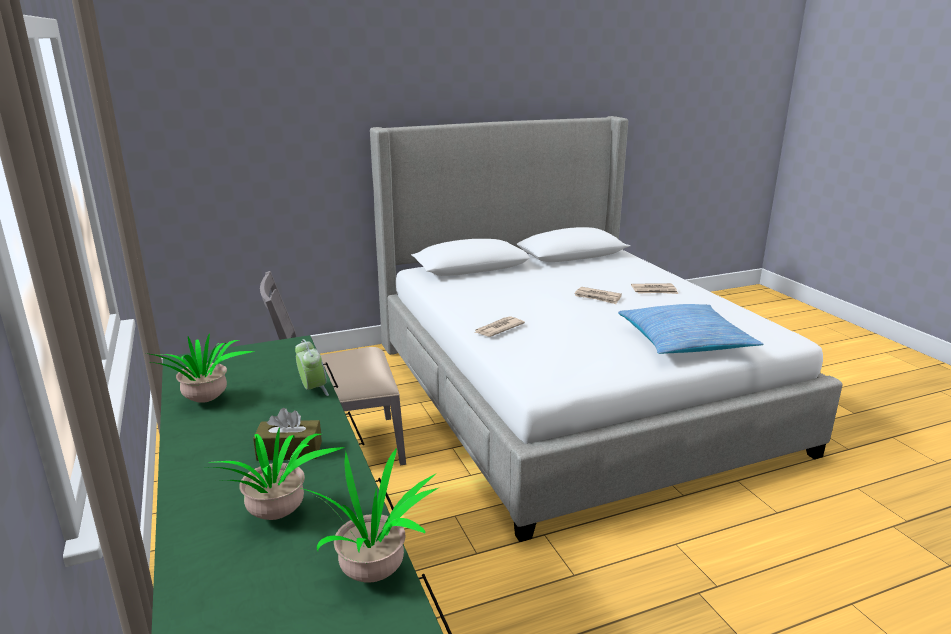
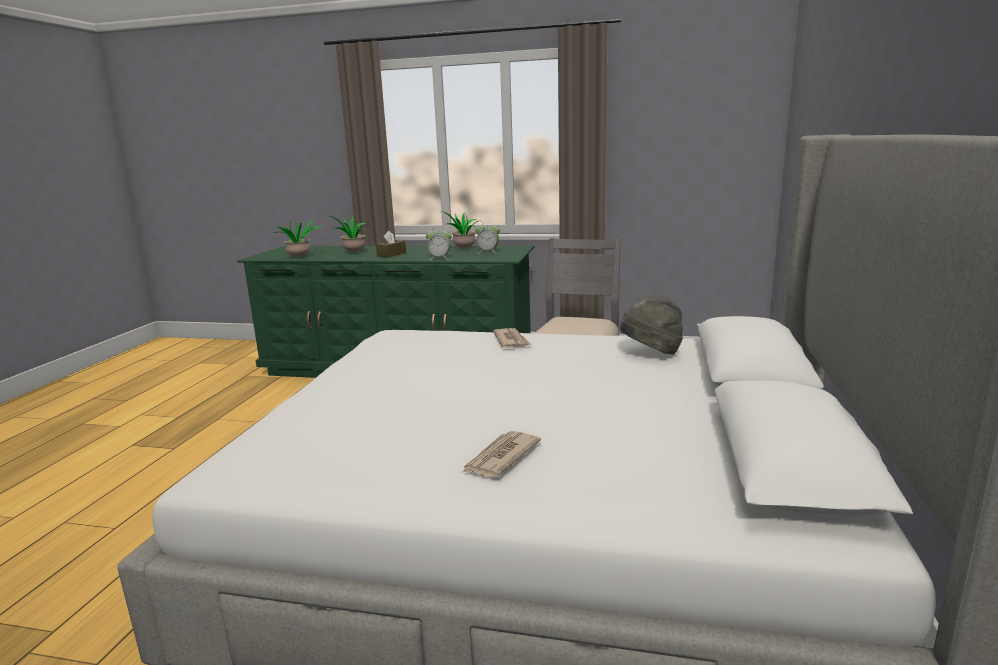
camera: 125 degrees right, 5 degrees down
(241, 371) = (488, 252): none -> alarm clock
(470, 288) = (651, 353): none -> grey hat
(598, 297) = (529, 406): newspaper -> none
(684, 341) = (339, 405): pillow -> none

